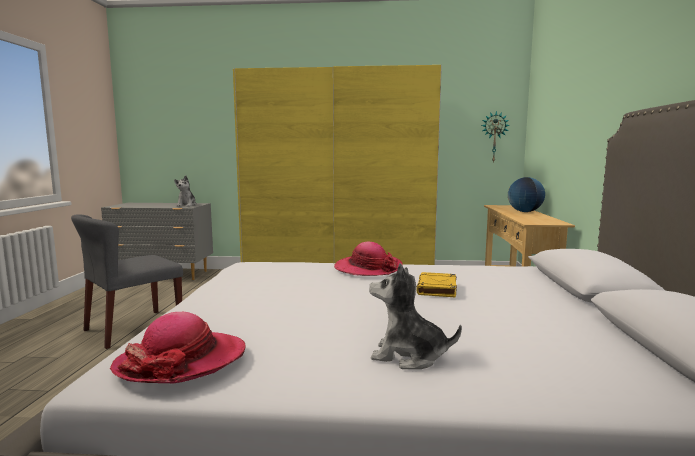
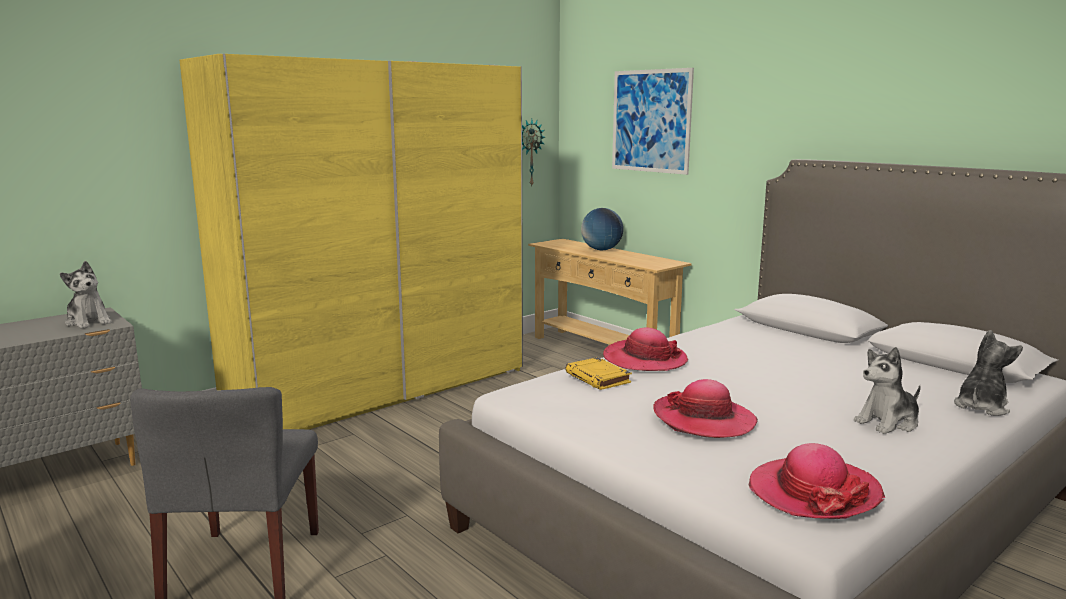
camera: 45 degrees left, 5 degrees up
(281, 303) = (704, 420): none -> hat
(437, 289) = (751, 363): yellow book -> yellow book (598, 378)
(565, 101) = (651, 121): none -> picture
(573, 390) = (981, 406): none -> plush toy

